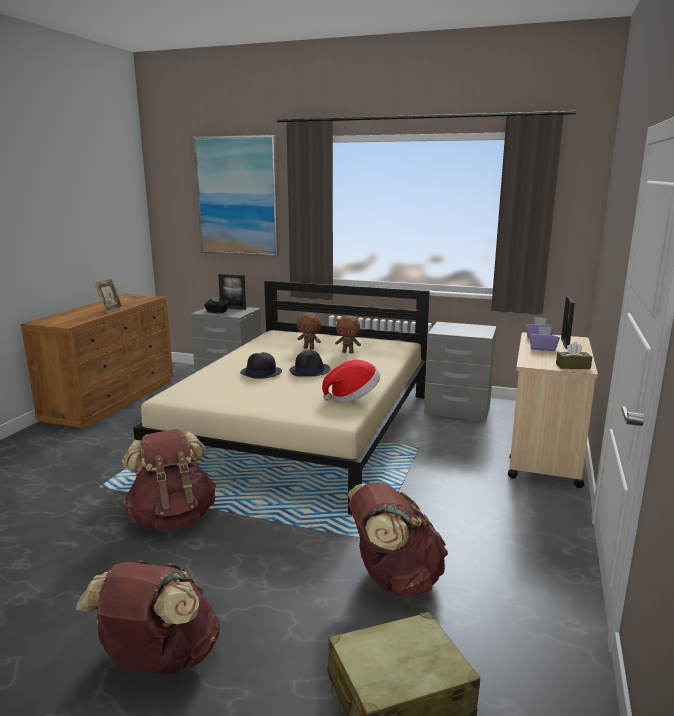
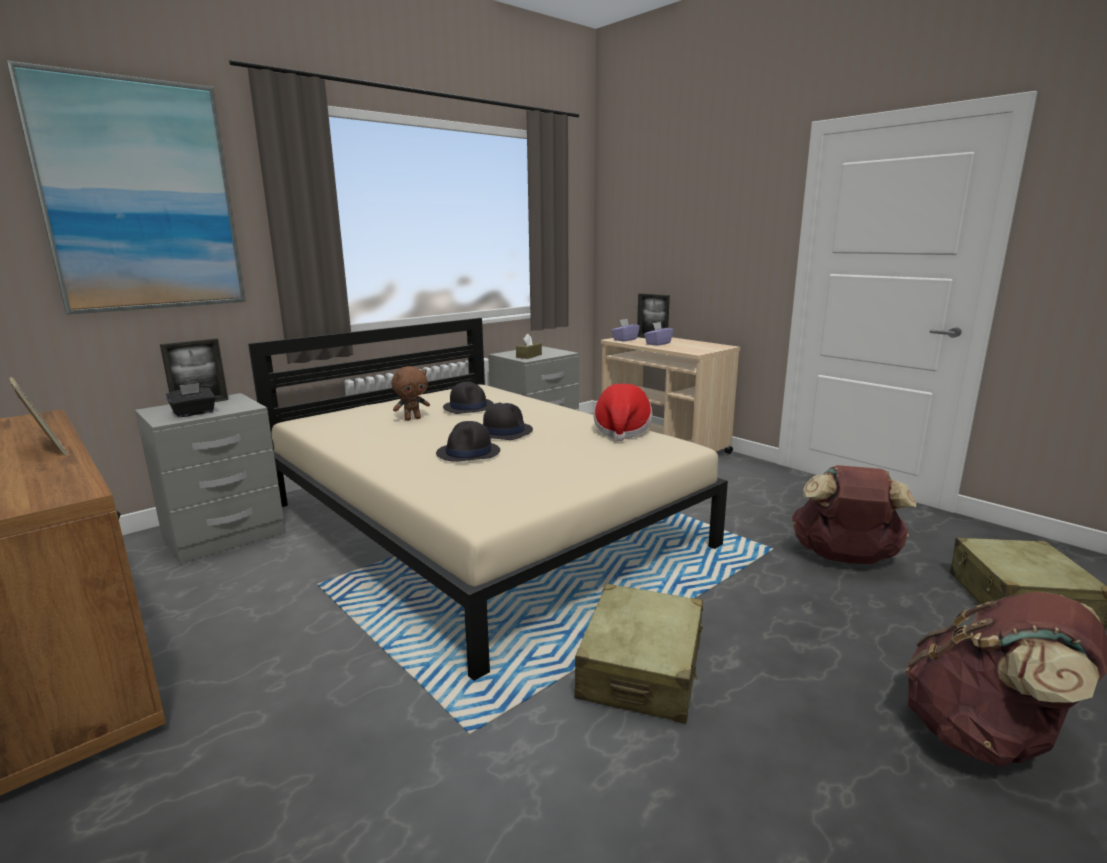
camera: 60 degrees left, 0 degrees up
(172, 518) = (641, 669): brown backpack -> beige suitcase
(348, 352) = (468, 407): brown plush toy -> black hat
(573, 366) = (715, 347): brown tissue box -> brown tissue box (529, 356)

